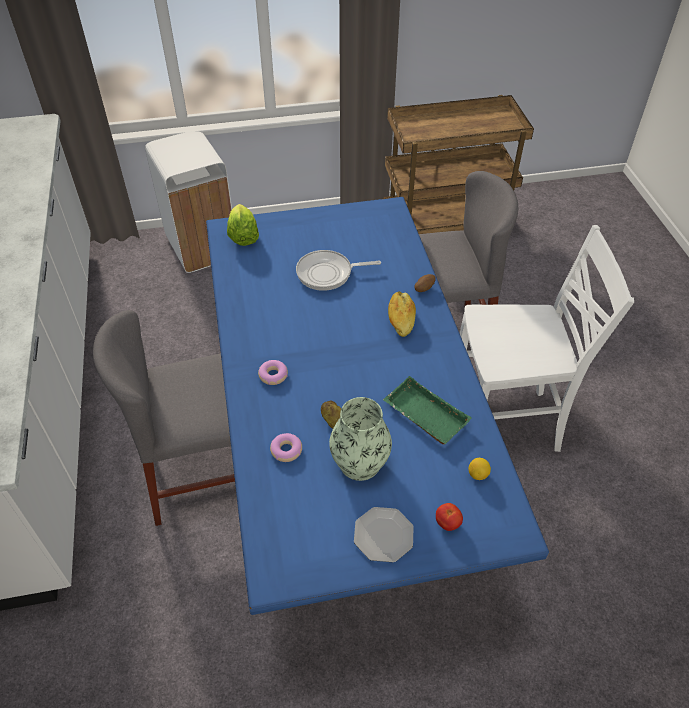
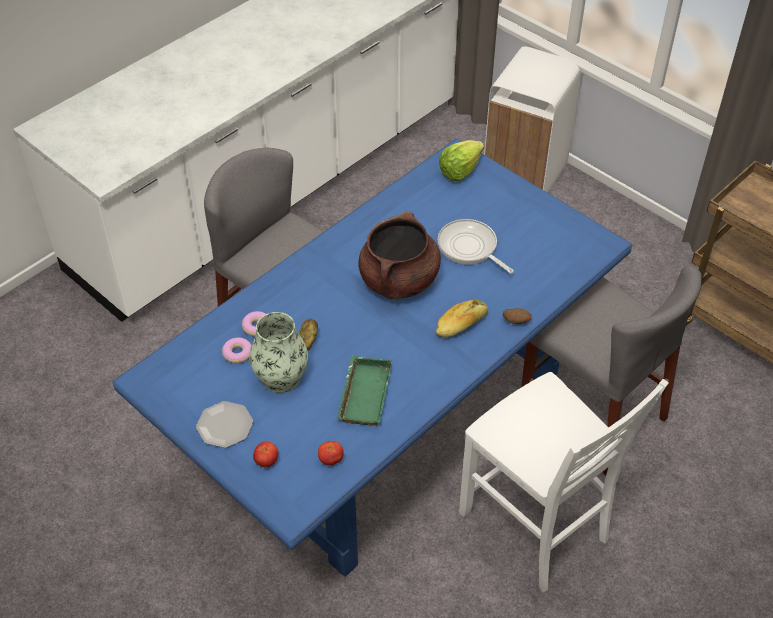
camera: 55 degrees right, 0 degrees up
(273, 375) = (323, 278): donut -> donut (237, 353)
(322, 330) = (399, 281): none -> brown cooking pot
(478, 474) = (331, 459): lemon -> tomato

